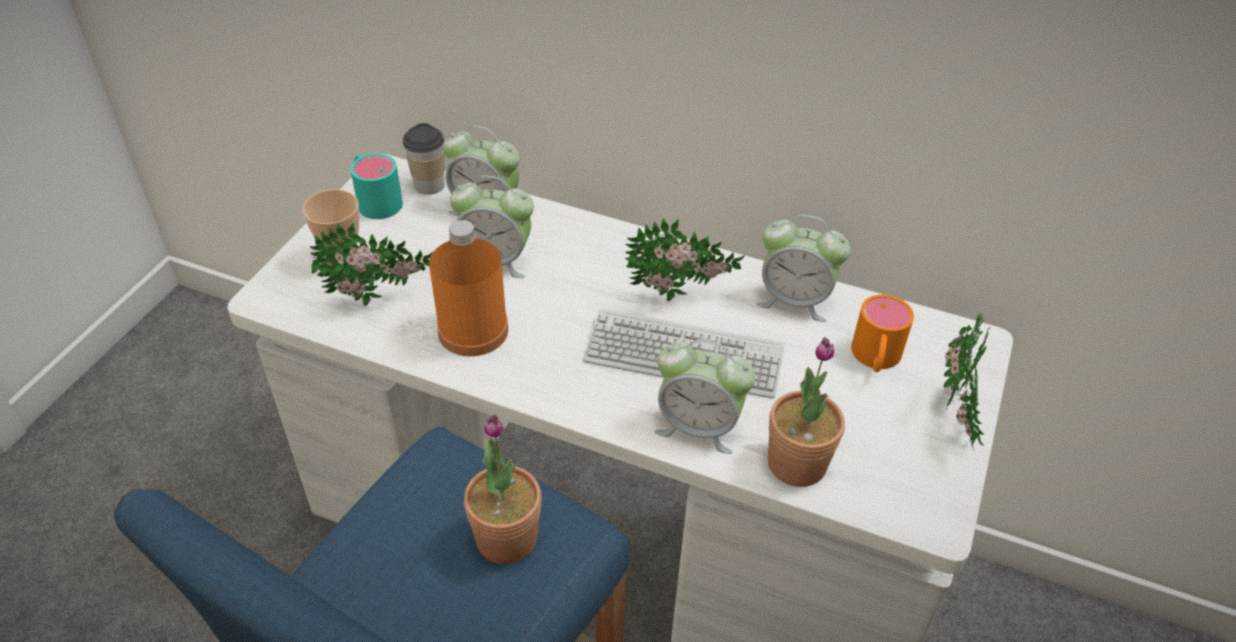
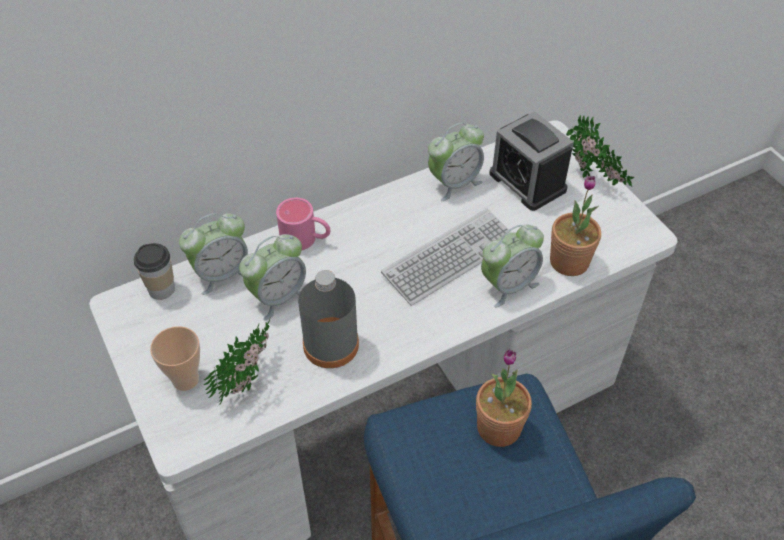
camera: 50 degrees left, 5 degrees up
(375, 199) = (142, 327): turquoise mug -> none
(473, 330) = (331, 345): orange bottle -> grey bottle
(587, 238) = (306, 239): none -> pink mug
(680, 296) = (401, 228): potted plant -> none
(875, 359) = (527, 182): orange mug -> alarm clock

